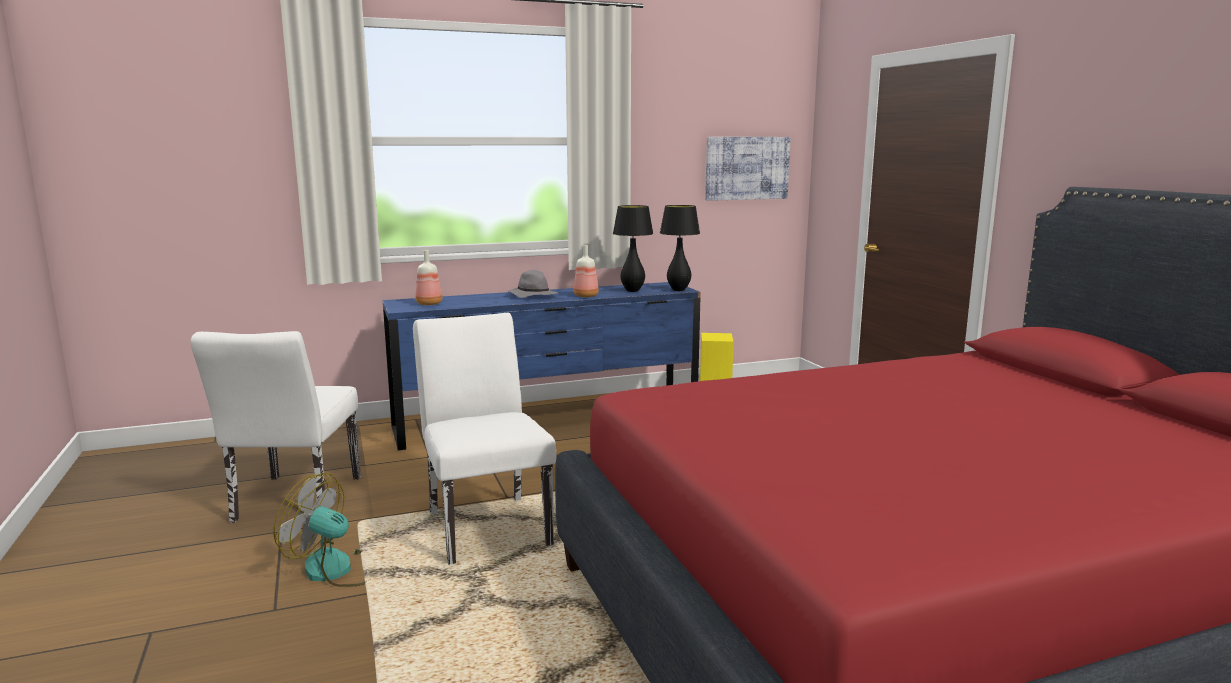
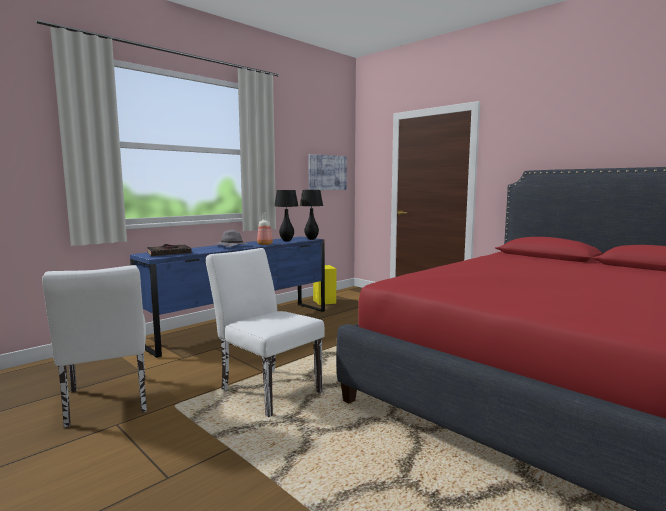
camera: 25 degrees left, 5 degrees down
(339, 569) = (191, 438): fan -> none
(428, 303) = (169, 253): bottle -> black book

